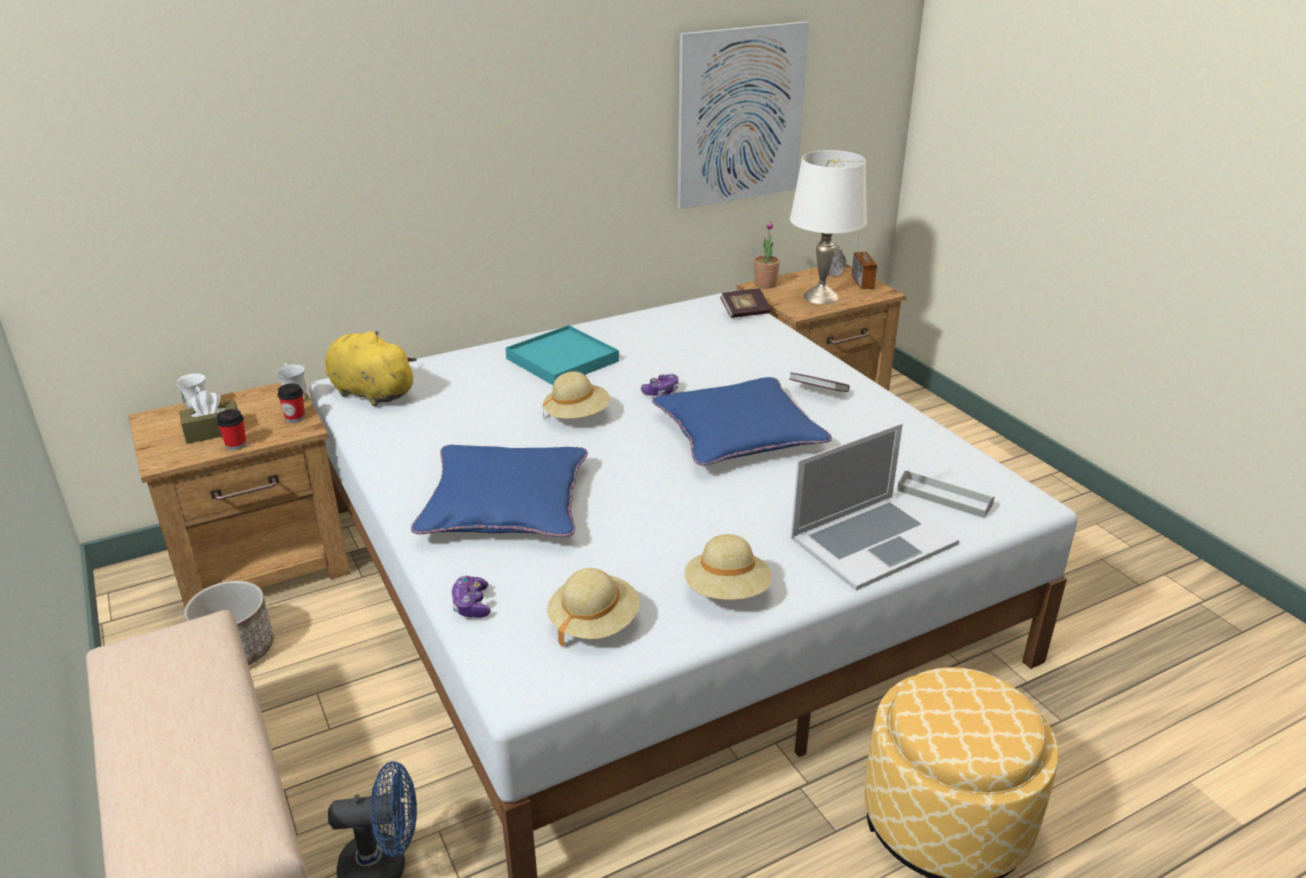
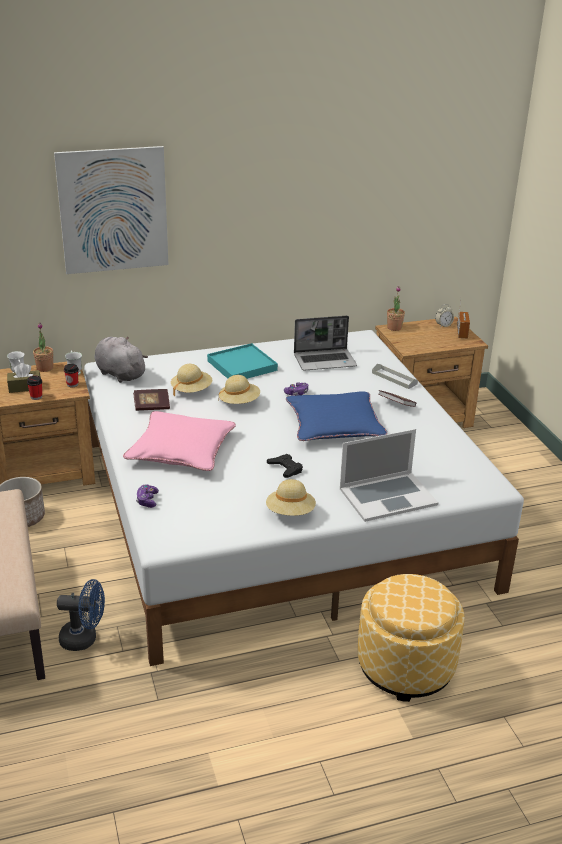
camera: 10 degrees right, 0 degrees up
(243, 397) = (45, 368): none -> potted plant
(370, 392) = (119, 373): yellow plush toy -> grey plush toy
(505, 504) = (181, 449): blue pillow -> pink pillow
(594, 623) = (210, 518): beige hat -> beige hat (191, 390)
(685, 340) = (325, 361): none -> laptop
(689, 515) = (285, 468): none -> black game controller
(741, 115) = (382, 215): picture -> picture (113, 210)
(745, 312) = (372, 346): book -> book (151, 406)
(820, 297) = (428, 340): white table lamp -> none
(944, 497) = (444, 477): grey tray -> grey tray (394, 378)

